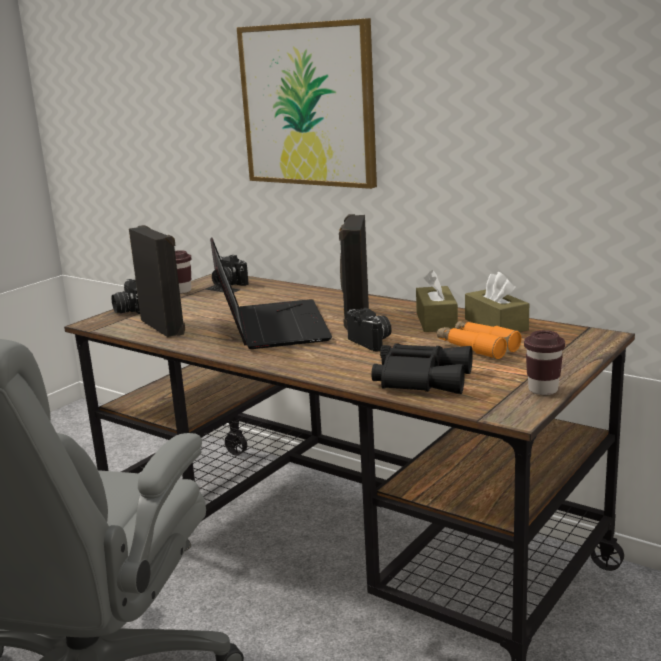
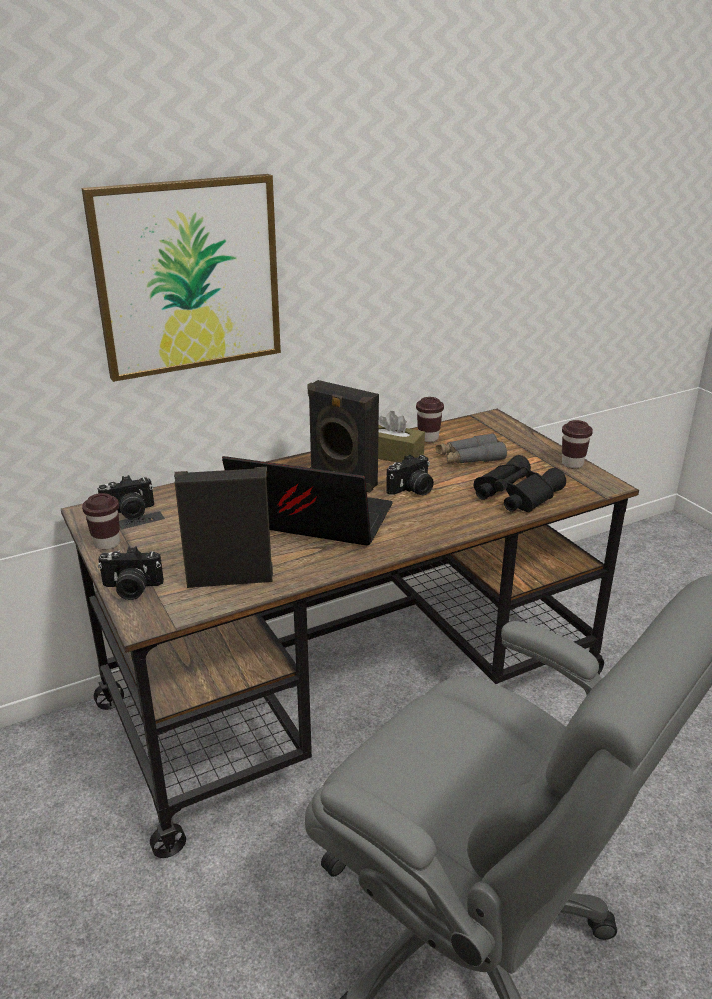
camera: 65 degrees left, 10 degrees up
(372, 342) = (412, 490): camera -> camera turned 150 degrees clockwise
(477, 347) = (469, 458): orange binoculars -> grey binoculars
(496, 324) = (428, 438): brown tissue box -> brown cup

